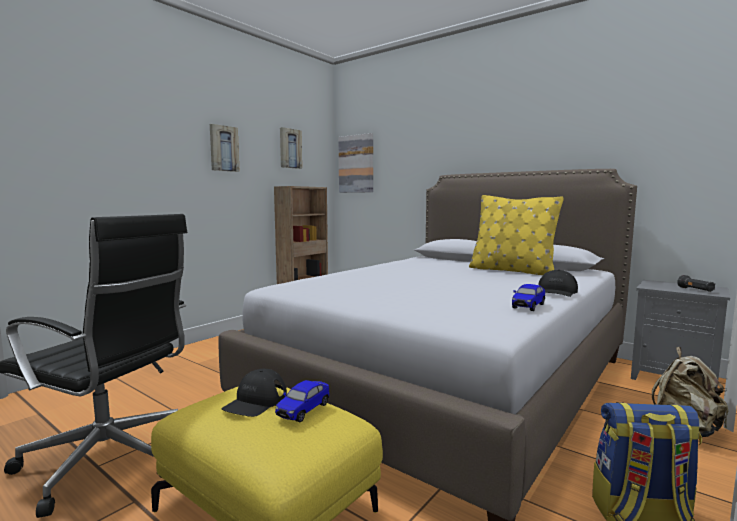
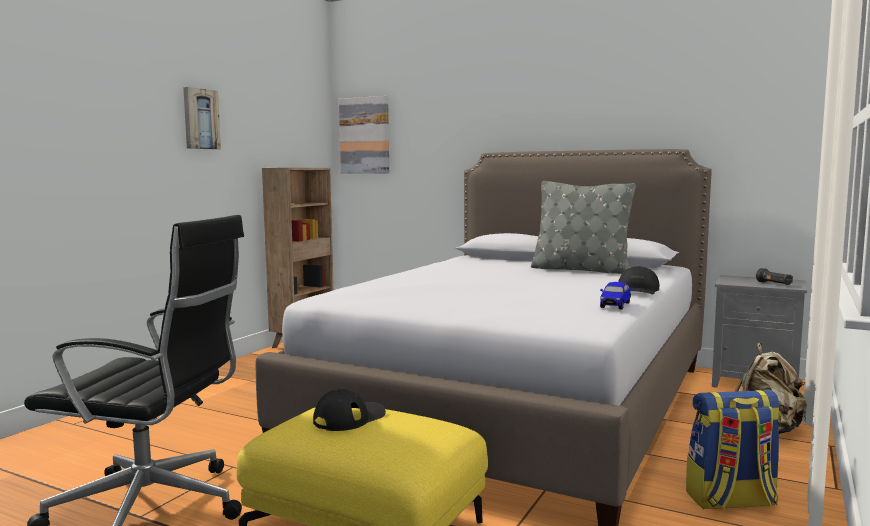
camera: 10 degrees left, 0 degrees up
(255, 401) = (349, 418): black cap -> black cap turned 150 degrees counterclockwise
(290, 148) = (279, 116): picture -> none
(303, 410) = (406, 421): toy car -> none
(512, 270) = (581, 270): yellow pillow -> grey pillow

